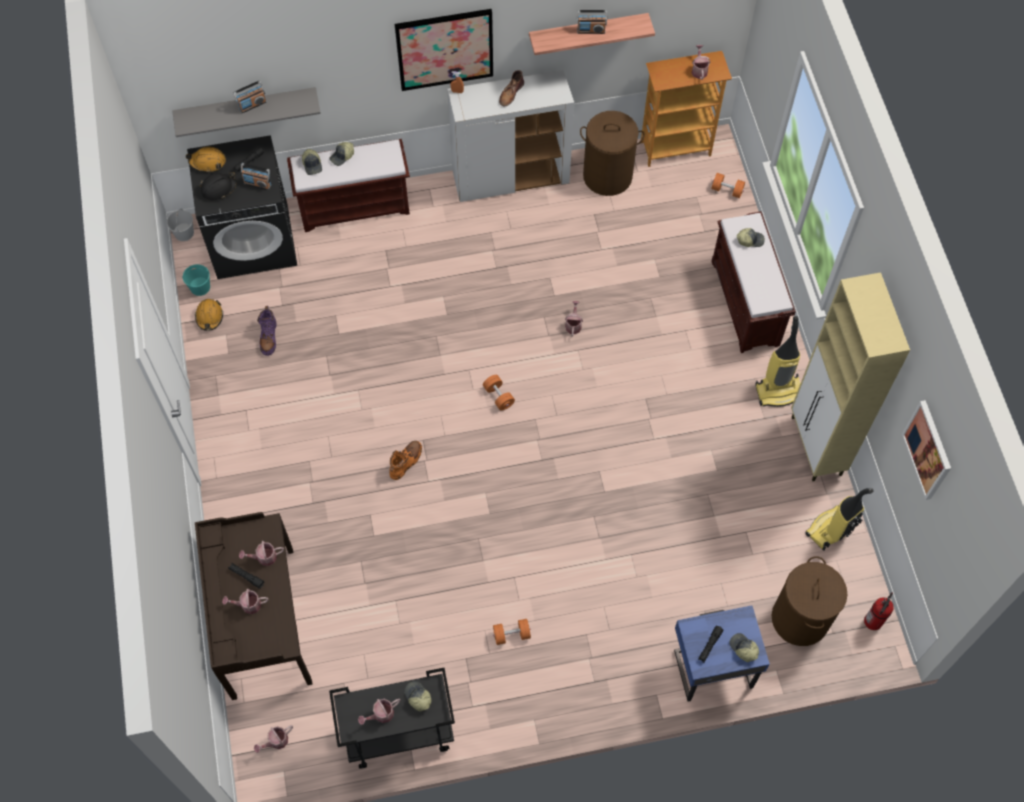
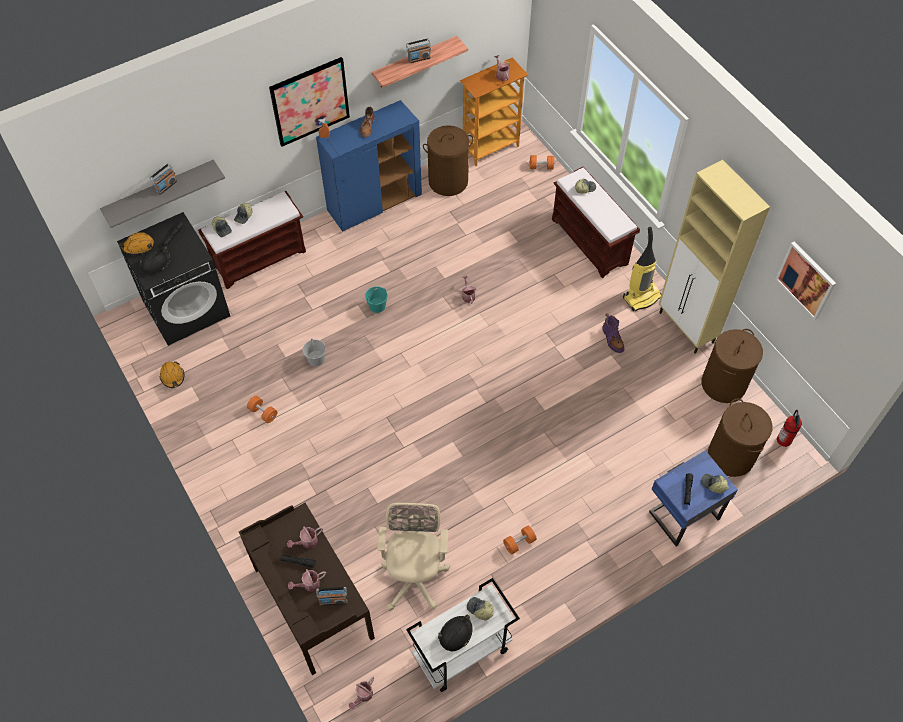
camera: 20 degrees left, 5 degrees down
(184, 232) = (125, 318): white bucket -> white bucket (316, 359)
(200, 287) = (156, 356): turquoise bucket -> turquoise bucket (377, 305)
(257, 184) = (187, 251): radio -> radio (333, 600)
(269, 337) = (228, 377): purple boot -> purple boot (612, 339)
(381, 715) = (455, 634): watering can -> black hard hat
(382, 631) = (415, 576): none -> beige office chair
(398, 734) = (461, 653): black cart -> white cart
(406, 462) = (380, 438): orange boot -> none
(498, 396) = (432, 365): orange dumbbell -> orange dumbbell (263, 413)
(511, 178) = (375, 203): white cabinet -> blue cabinet
(830, 530) = (723, 384): vacuum cleaner -> brown laundry basket

